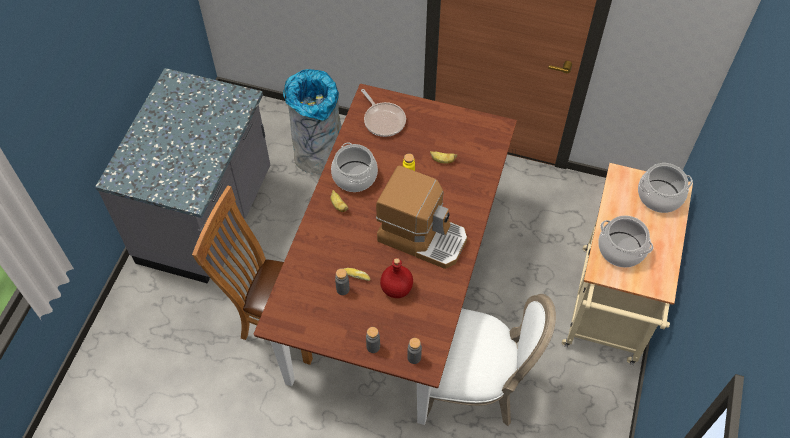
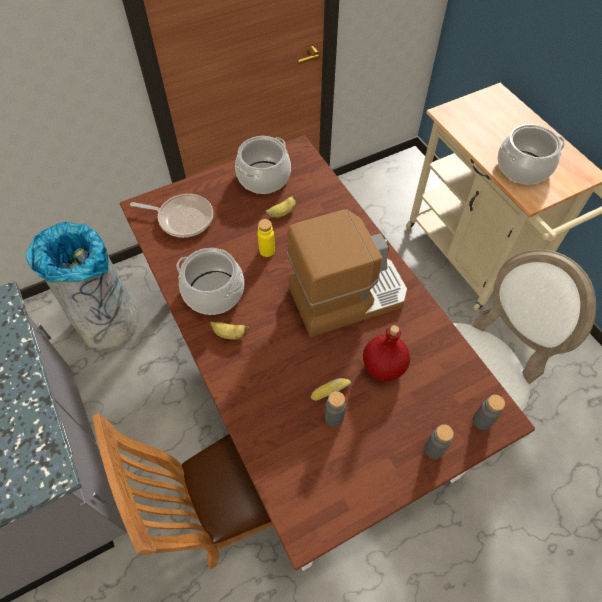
camera: 45 degrees left, 0 degrees up
(659, 196) = (493, 108): cooking pot -> cooking pot (263, 177)

